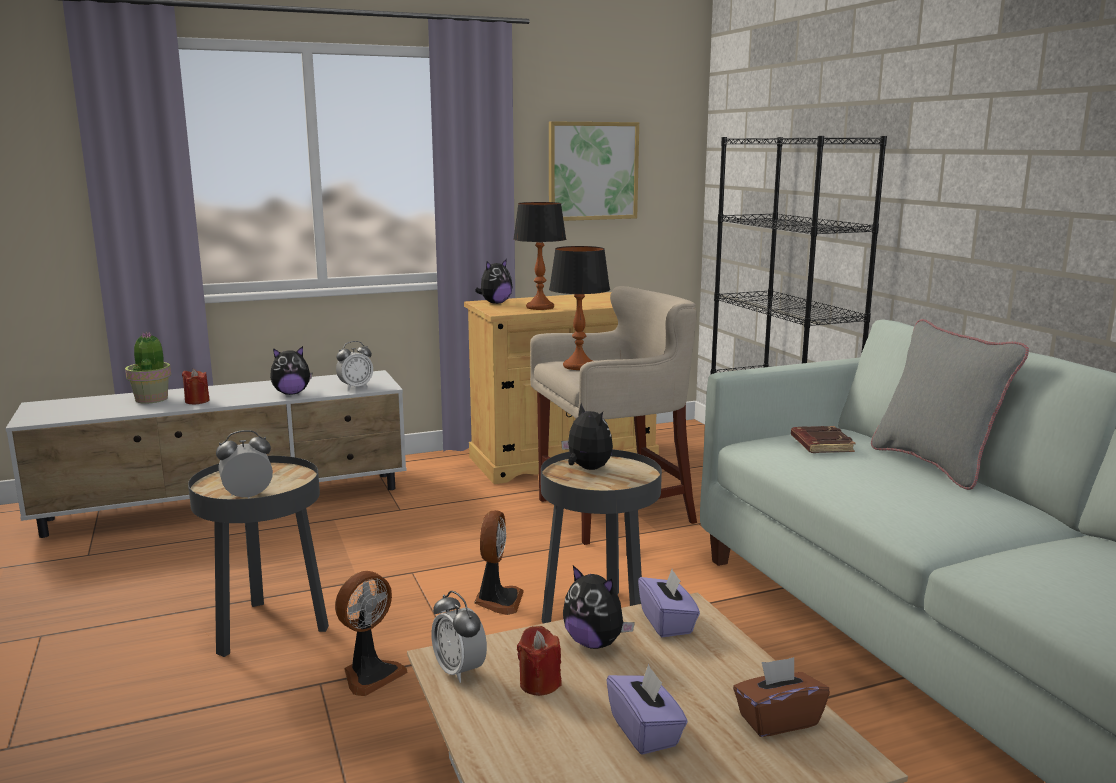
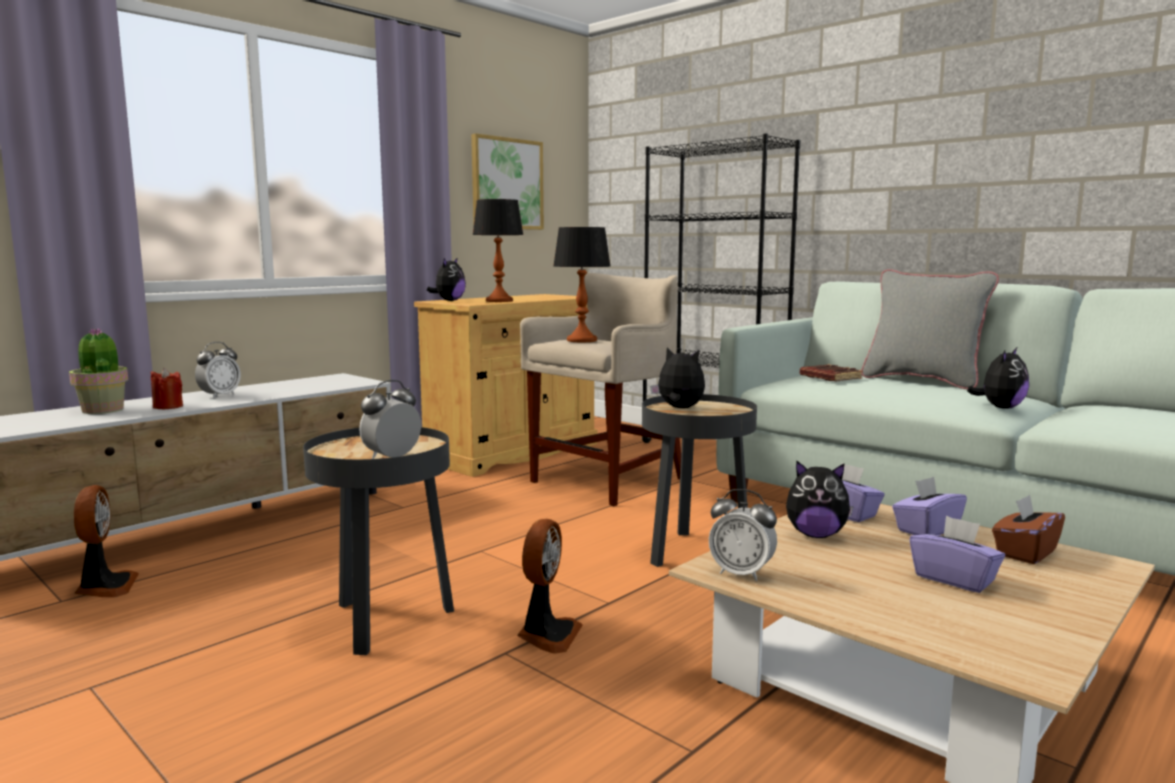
camera: 25 degrees left, 5 degrees down
(291, 393) = (273, 393): plush toy -> plush toy (1000, 408)
(355, 387) = (337, 384): alarm clock -> alarm clock (219, 396)
(497, 600) = (592, 557): fan -> fan (105, 587)
(539, 684) = (822, 568): red candle -> none
(718, 664) = (926, 530): none -> purple tissue box

